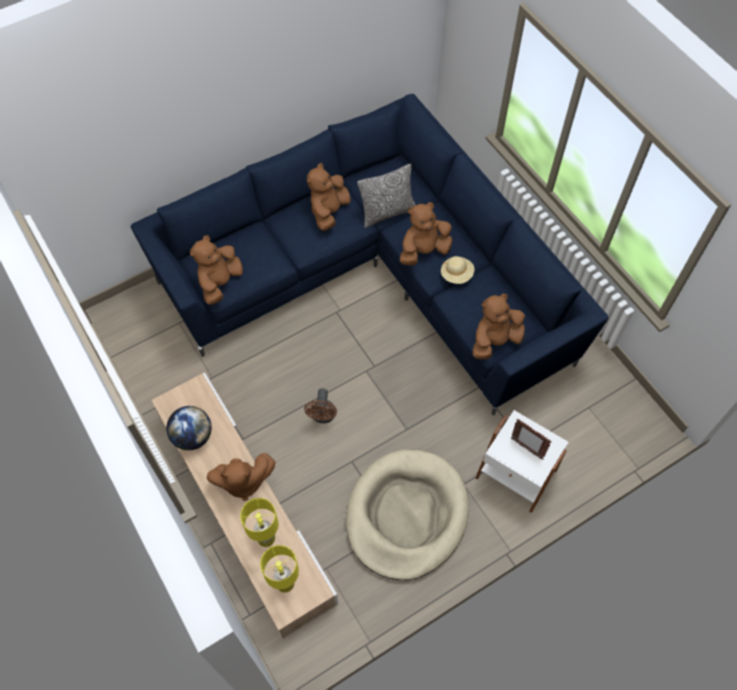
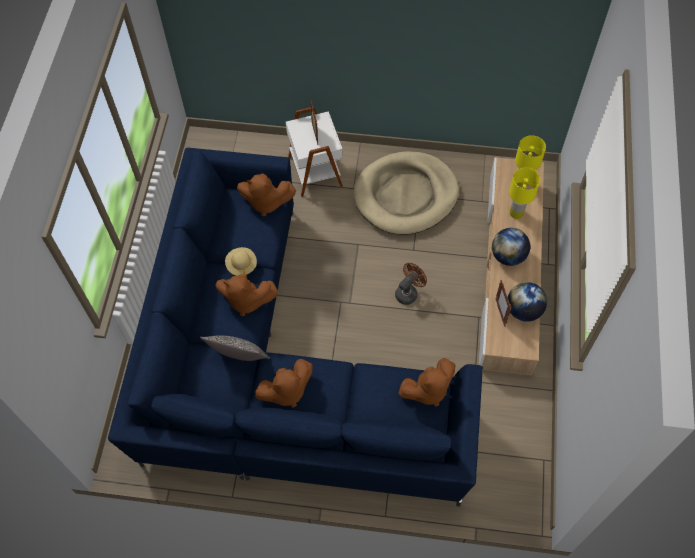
camera: 140 degrees left, 0 degrees up
(213, 419) = (500, 312): none -> picture frame
(242, 482) = (508, 256): brown plush toy -> globe

